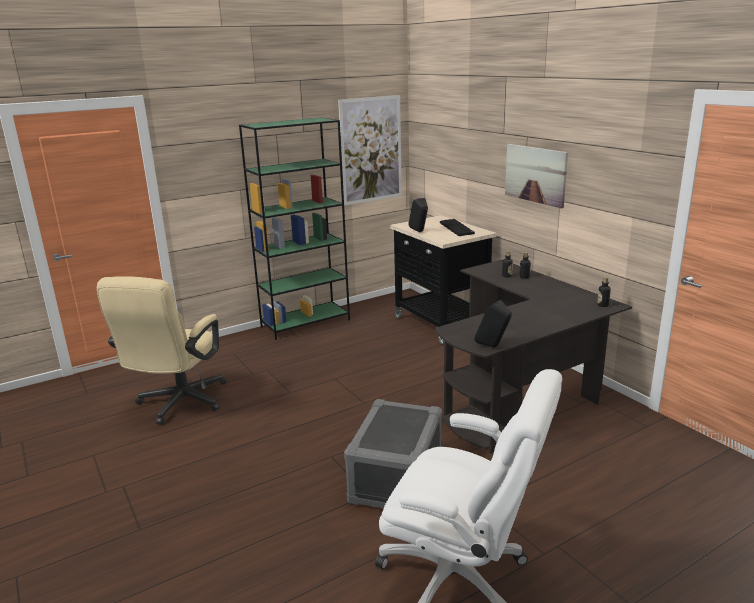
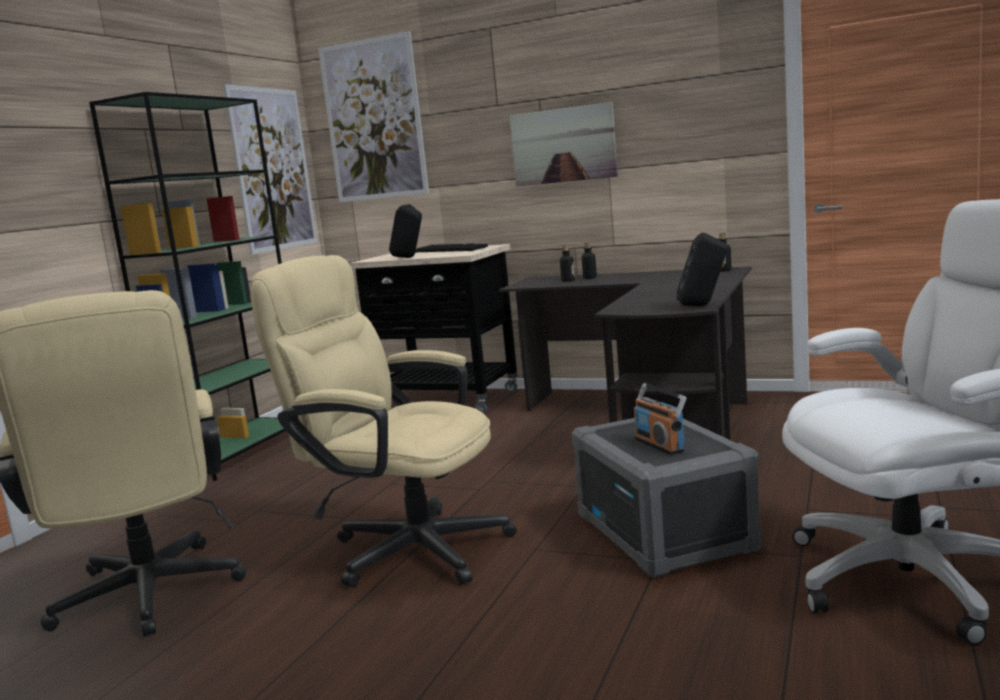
camera: 35 degrees left, 10 degrees down
(287, 425) = (404, 547): none -> beige office chair
(389, 433) = (660, 445): none -> radio
(439, 124) = (374, 120): none -> picture

